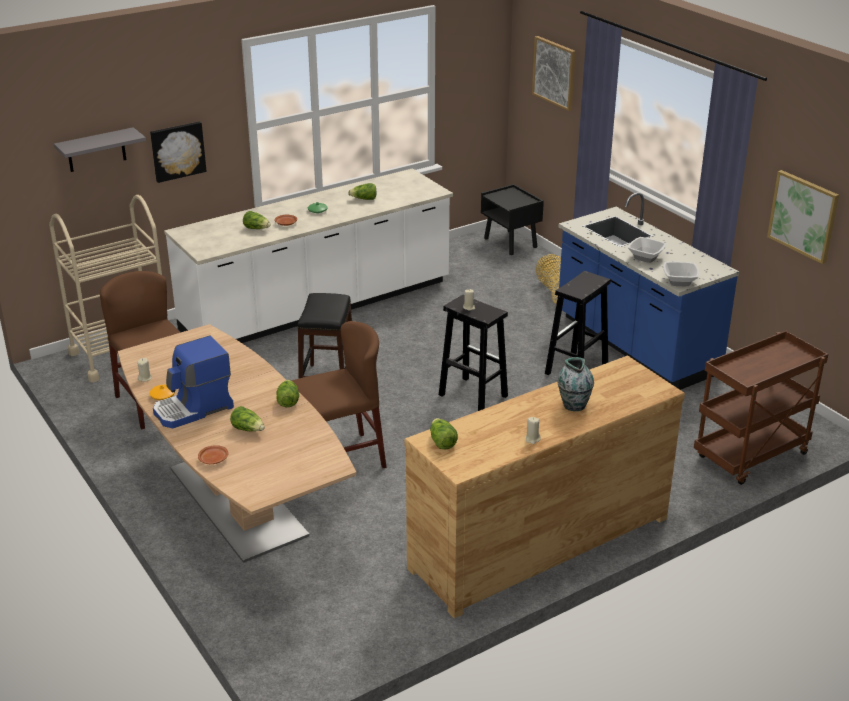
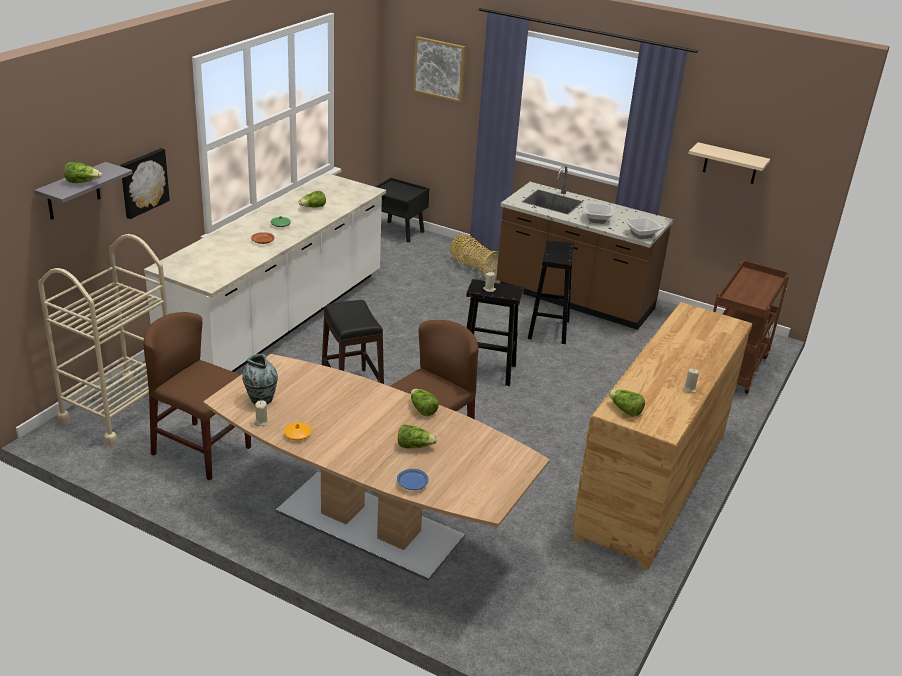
camera: 30 degrees left, 0 degrees up
(194, 409) = (342, 440): coffee machine -> none
(213, 459) = (412, 484): brown plate -> blue plate
(257, 228) = (239, 251): lettuce -> lettuce (82, 182)
(574, 405) = (688, 352): vase -> vase (261, 399)
(635, 345) = (574, 300): blue counter -> brown counter
(803, 216) = (730, 164): picture -> beige shelf

